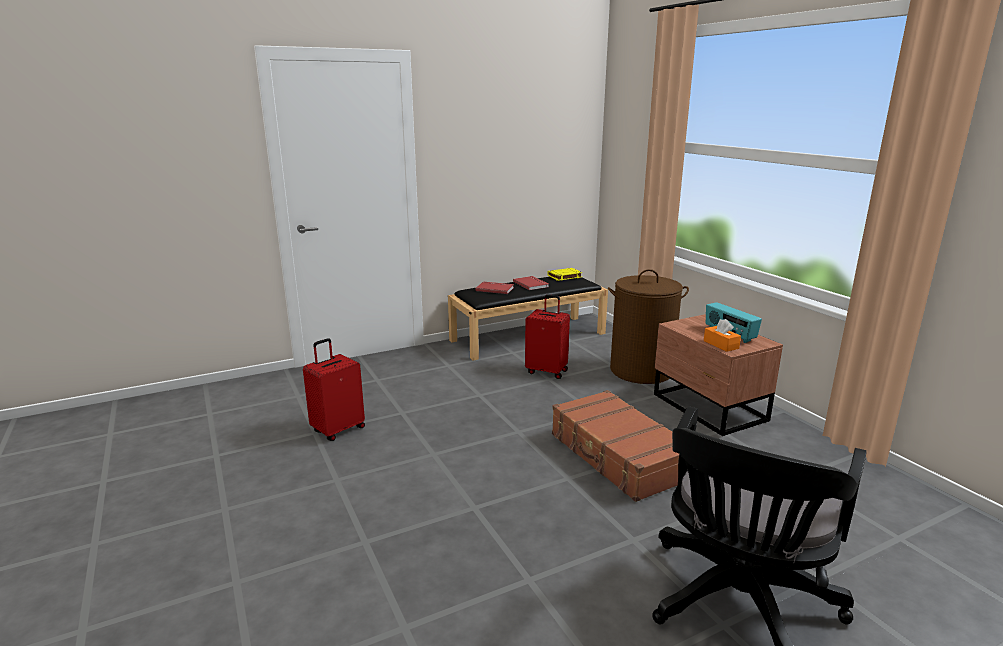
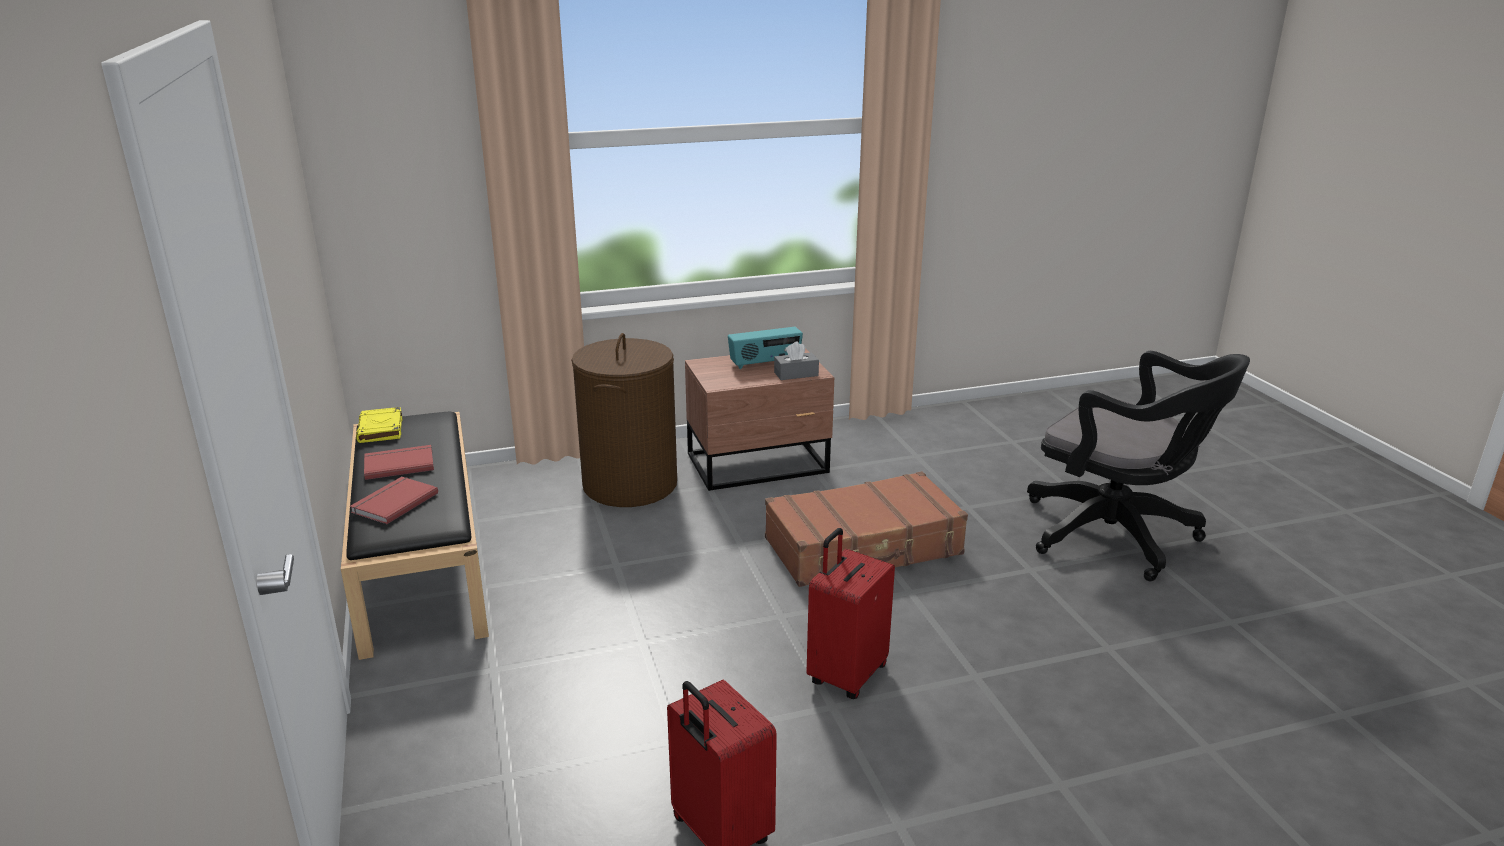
camera: 80 degrees left, 5 degrees up
(547, 371) = (586, 562): red suitcase -> red suitcase (846, 674)
(721, 344) = (796, 374): orange tissue box -> grey tissue box

